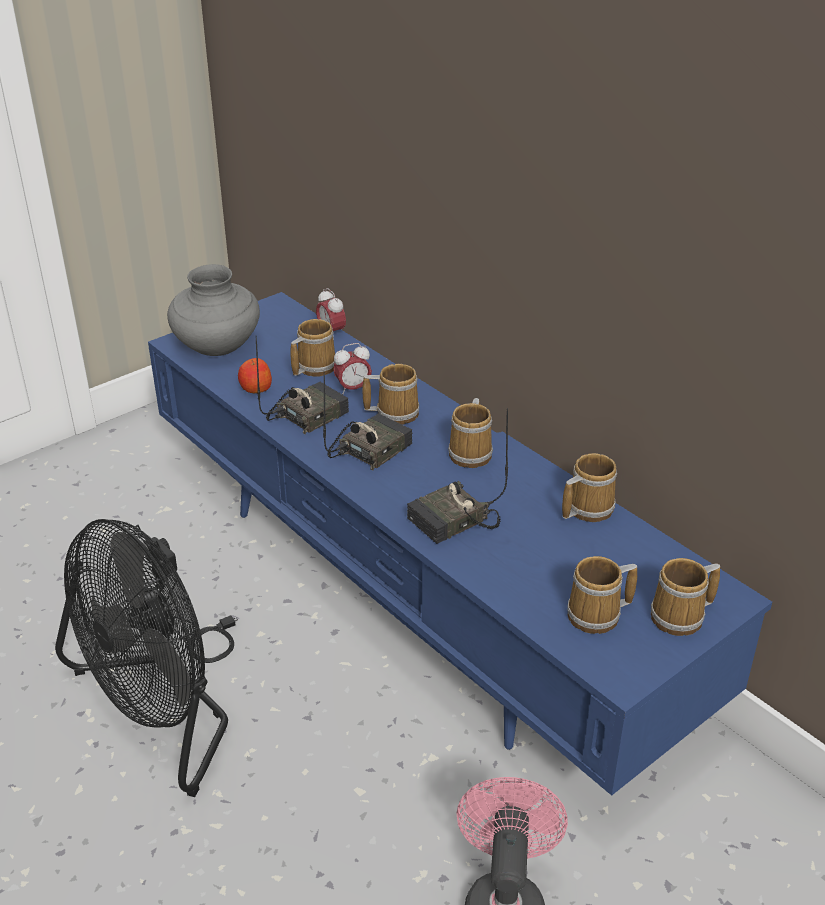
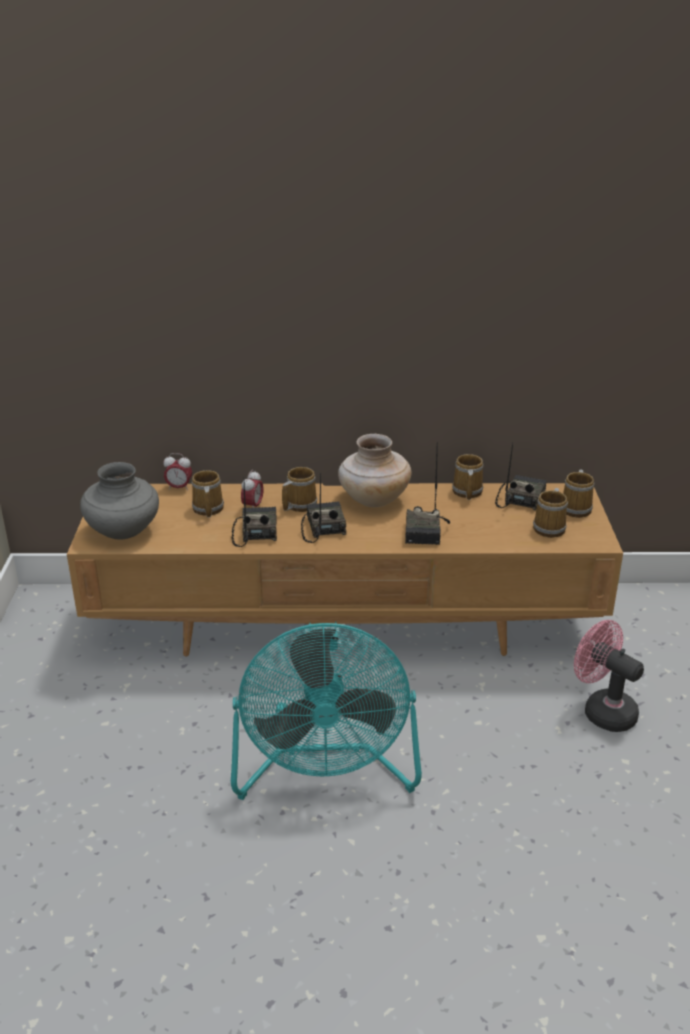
camera: 50 degrees left, 5 degrees down
(165, 702) = (318, 768): black fan -> turquoise fan
(255, 388) = (197, 537): apple -> none
(415, 588) = (345, 623): blue tv stand -> brown tv stand
(472, 453) = (373, 500): mug -> beige vase
(633, 558) = (520, 499): none -> radio

